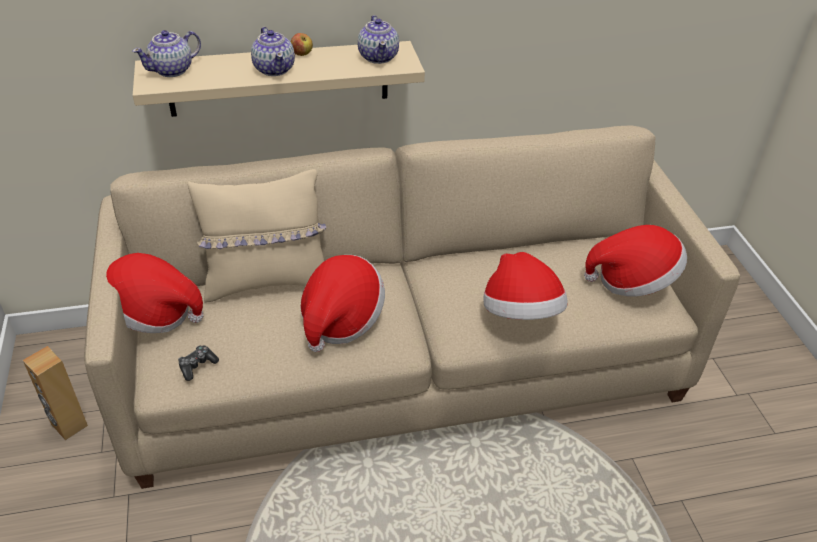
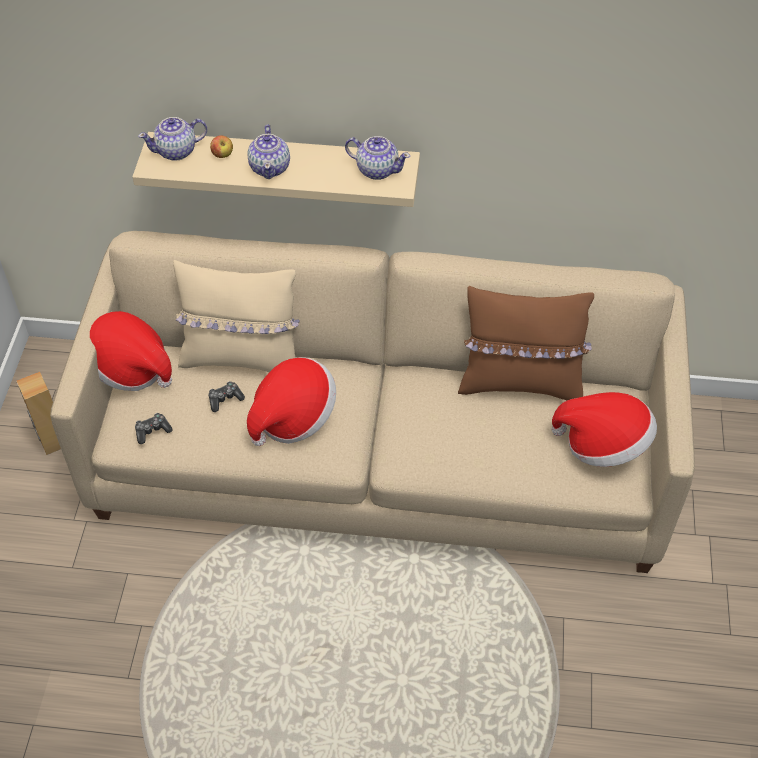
camera: 20 degrees right, 10 degrees up
(265, 319) = (225, 399): none -> game controller
(302, 54) = (304, 152): apple -> apple (222, 155)
(378, 57) = (377, 170): teapot -> teapot turned 75 degrees counterclockwise
(520, 314) = (466, 454): hat -> none
(535, 248) = (520, 382): none -> brown pillow

